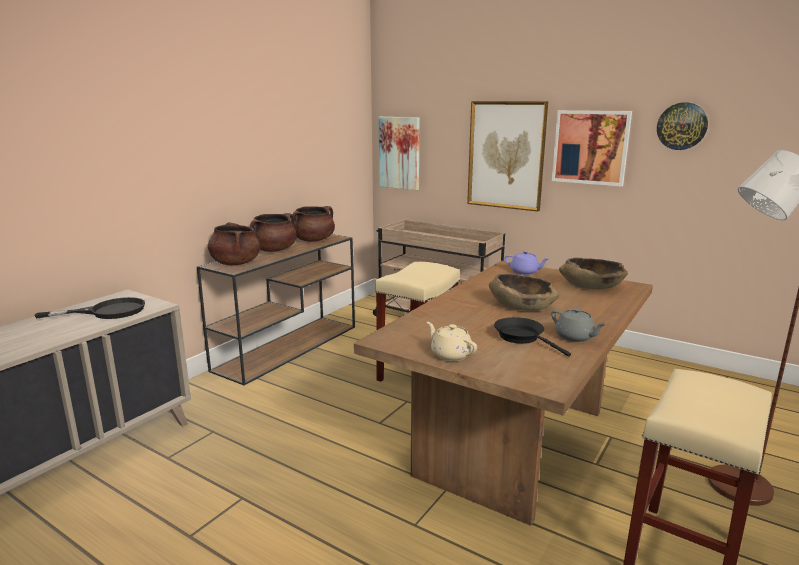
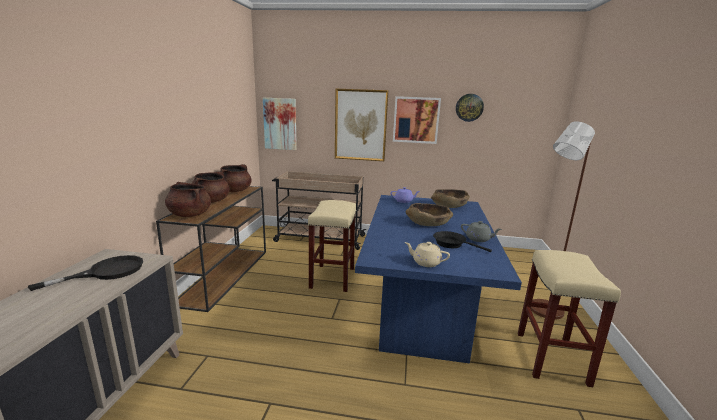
camera: 25 degrees left, 0 degrees up
(513, 440) = (421, 311): brown dining table -> blue dining table

